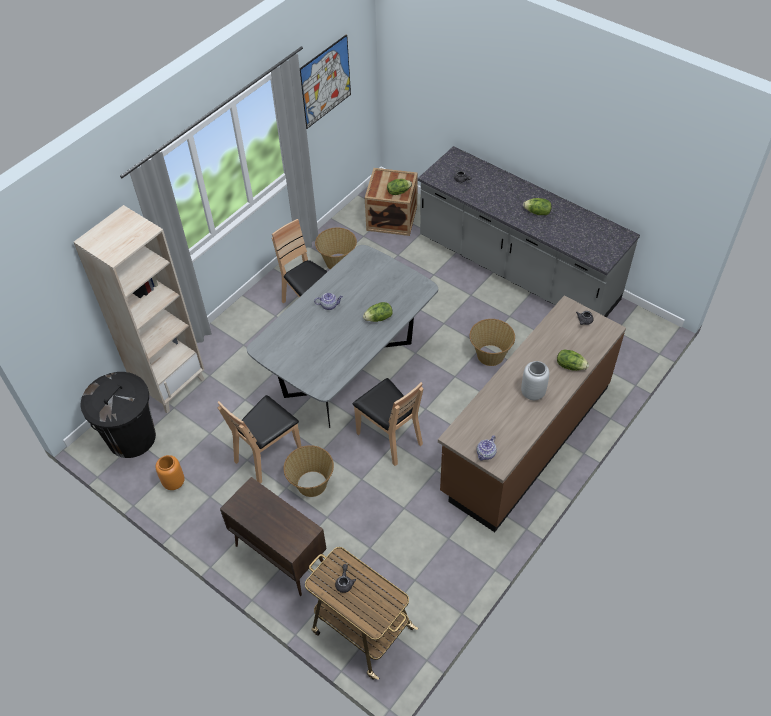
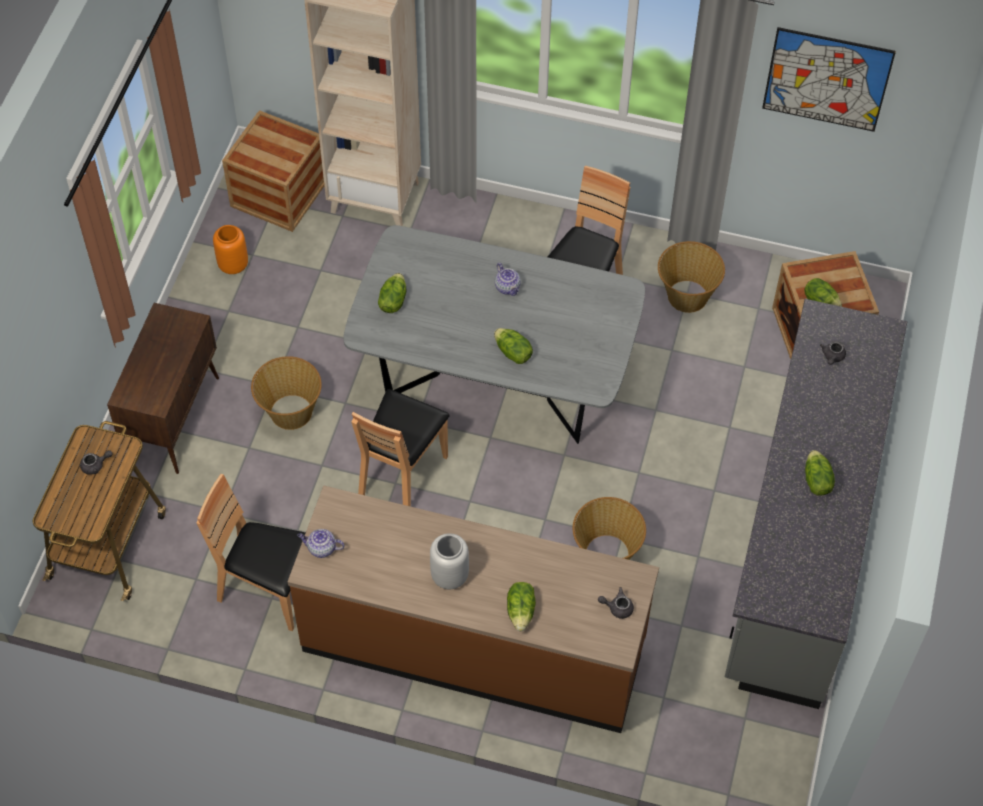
camera: 65 degrees right, 5 degrees up
(132, 437) = (279, 194): black trash can -> crate
(268, 454) = (315, 346): brown chair -> brown chair (268, 590)
(306, 365) = (392, 301): none -> lettuce

